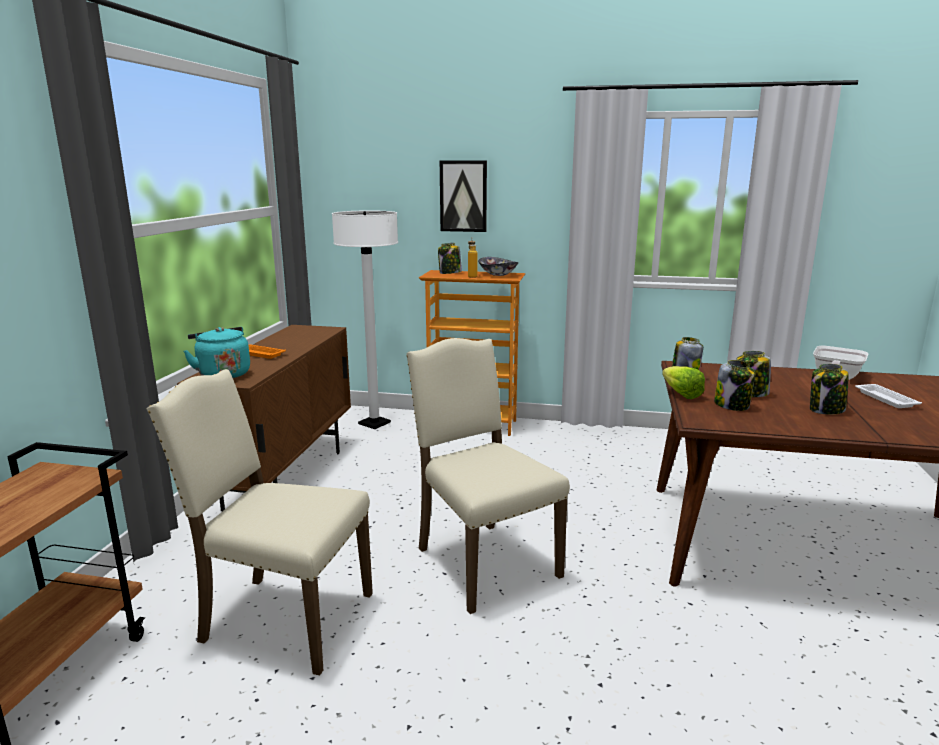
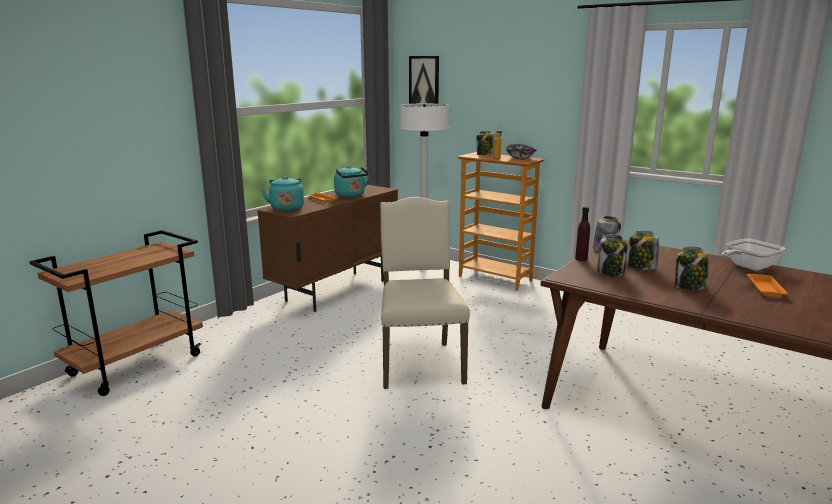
camera: 25 degrees right, 0 degrees up
(283, 619) = (274, 364): beige chair -> none
(295, 343) = (351, 195): none -> turquoise kettle
(463, 196) = (503, 94): picture -> picture (424, 82)
(679, 393) = (581, 259): lettuce -> purple bottle
(884, 399) = (765, 288): white tray -> orange tray

